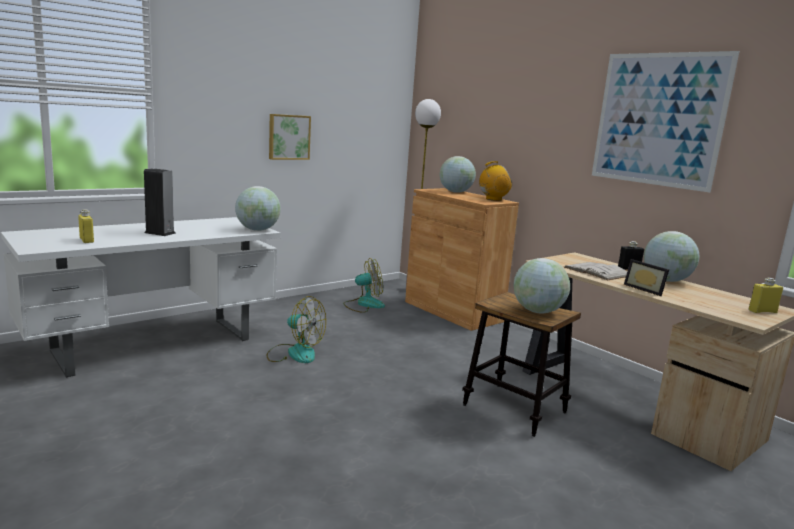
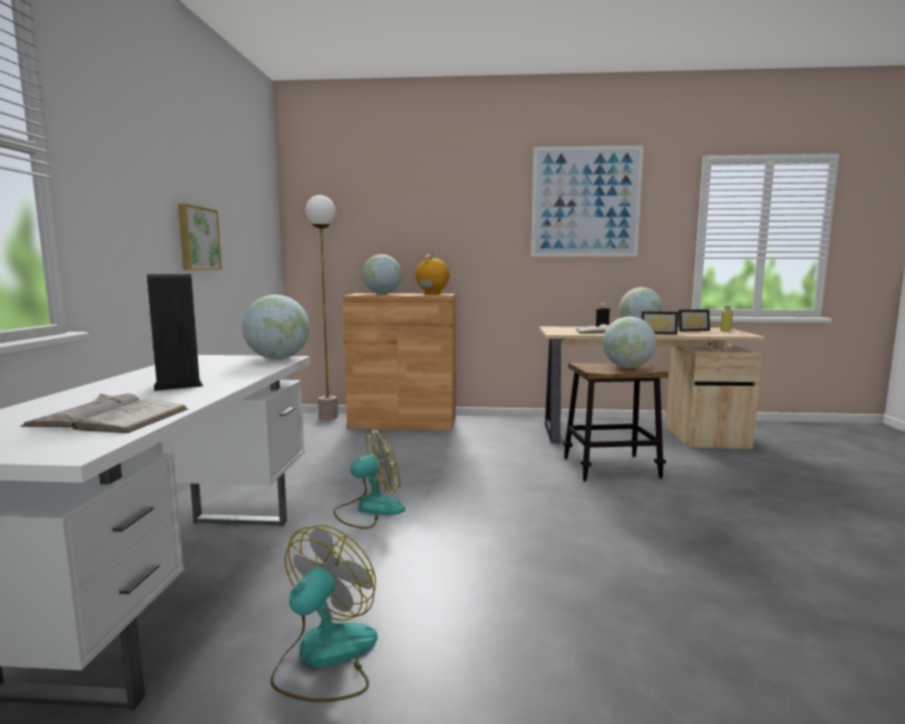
camera: 45 degrees left, 5 degrees down
(86, 240) = (109, 417): yellow bottle -> white book
(364, 304) = (317, 443): fan -> fan (325, 657)
(714, 298) = (691, 330): none -> picture frame

